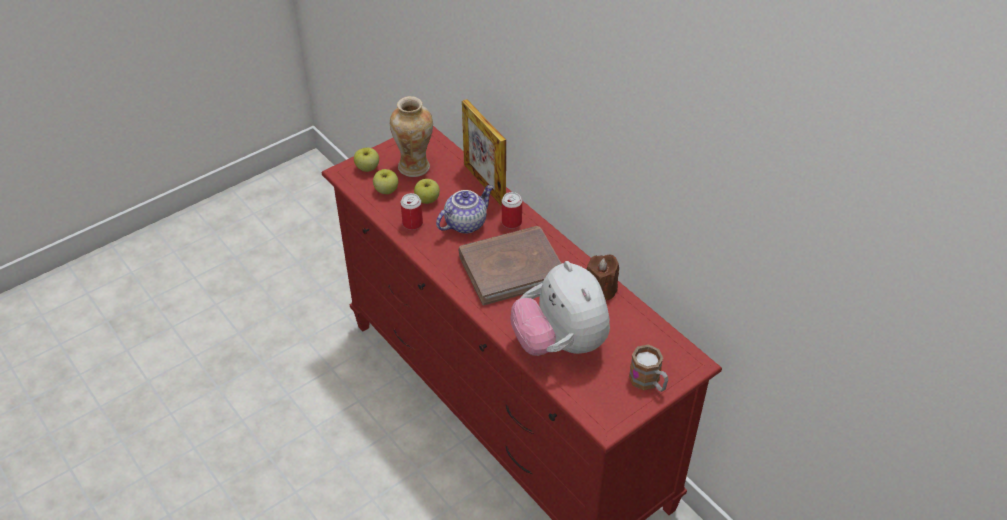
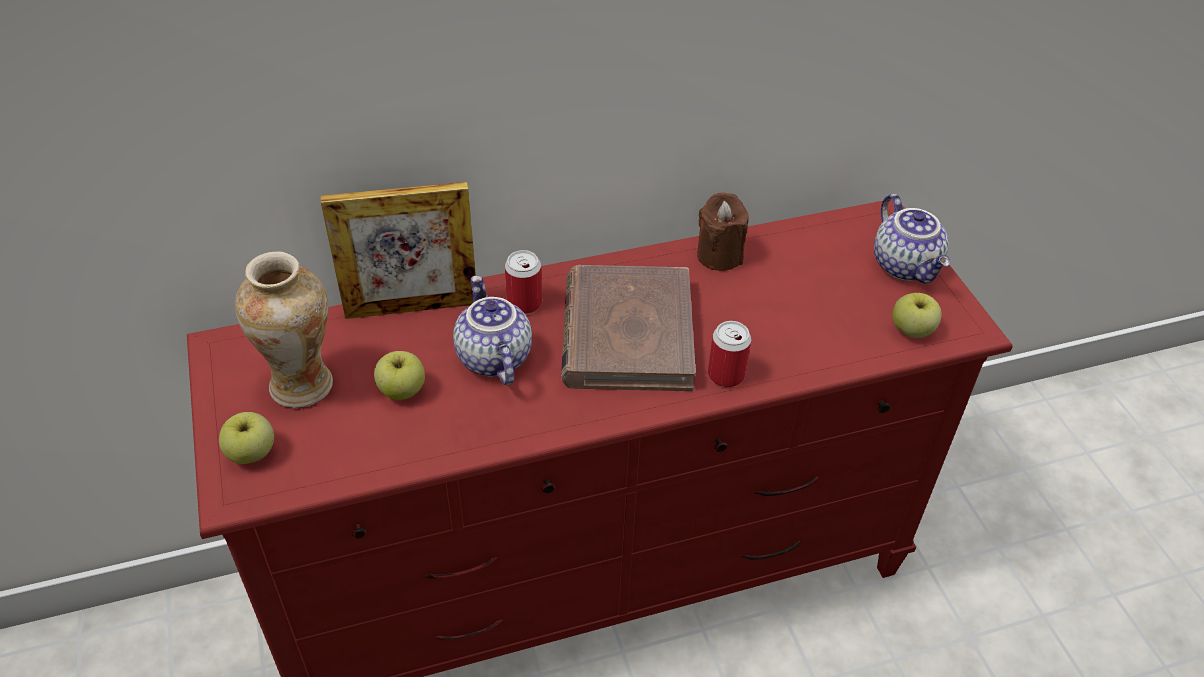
camera: 70 degrees left, 0 degrees up
(386, 190) = (336, 441): apple -> apple (911, 330)
(412, 223) = (450, 427): can -> can (726, 375)
(560, 343) = (807, 328): plush toy -> none
(648, 382) = (906, 266): mug -> teapot

